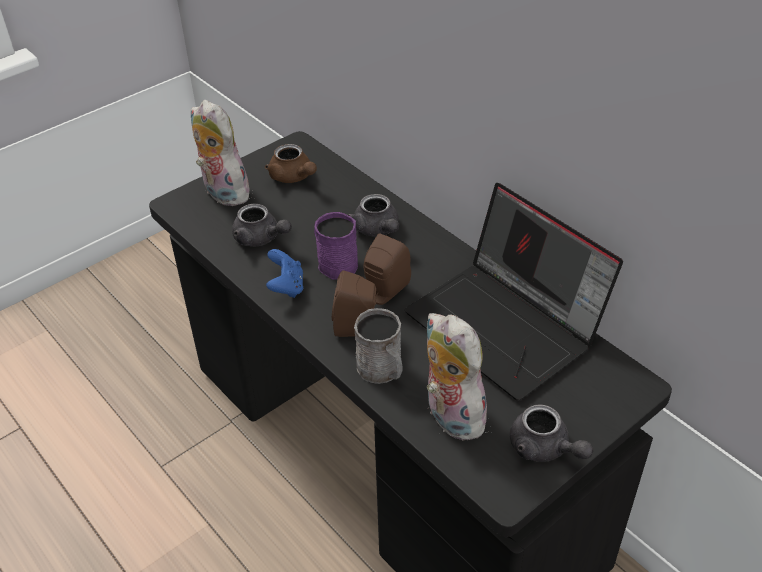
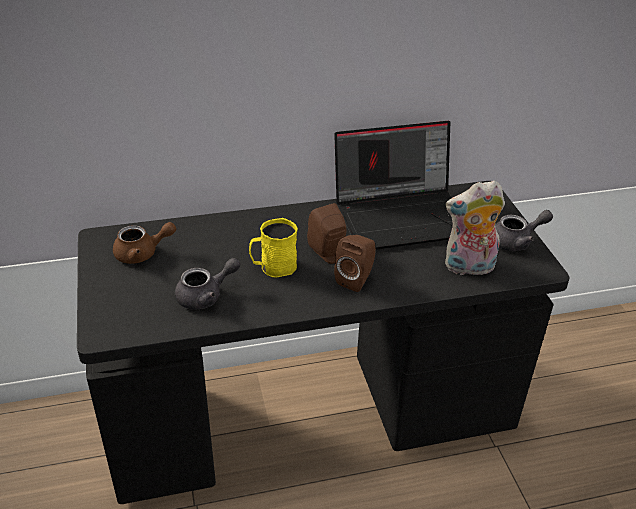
camera: 65 degrees left, 5 degrees down
(222, 193) = (118, 300): plush toy -> none
(286, 287) = (280, 300): blue game controller -> none
(334, 263) = (273, 267): purple mug -> yellow mug
(377, 230) = (255, 234): grey teapot -> none
(382, 371) = (408, 282): grey mug -> none

